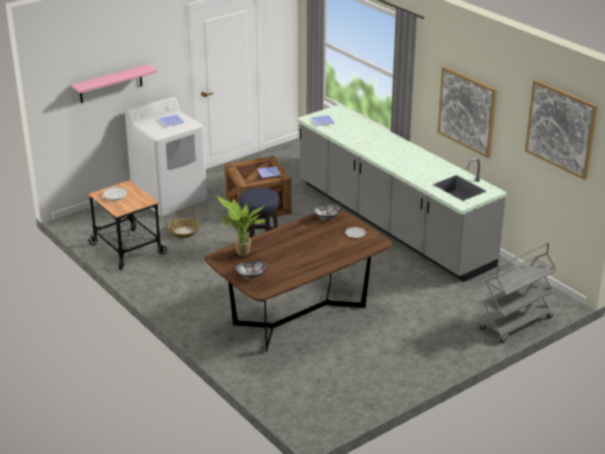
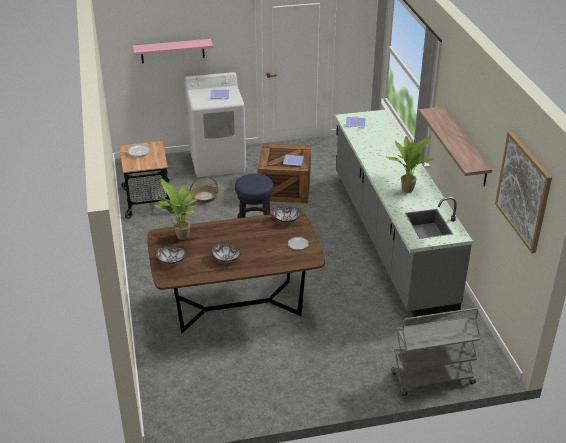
camera: 25 degrees right, 5 degrees up
(301, 261) = (226, 259): none -> bowl
(417, 165) = (407, 189): none -> potted plant
(467, 111) = (464, 146): picture -> shelf

